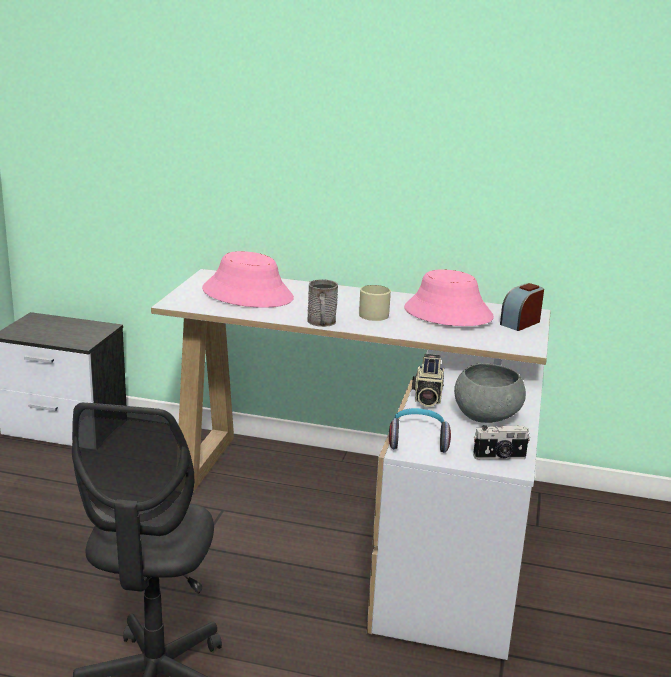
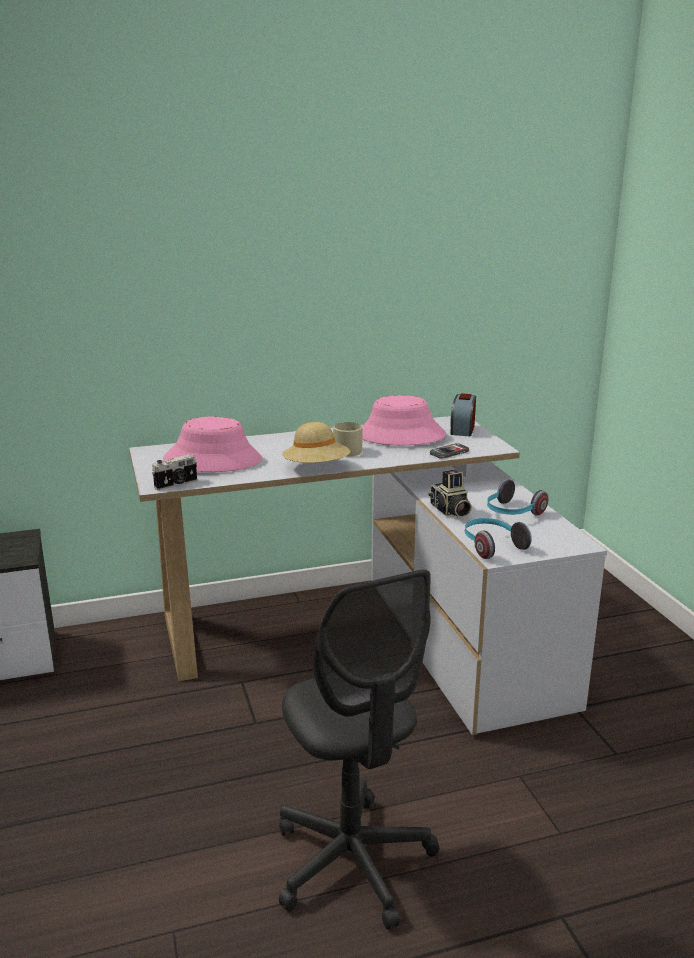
camera: 30 degrees left, 0 degrees up
(321, 323) = (316, 468): grey mug -> beige hat
(470, 340) = (449, 452): none -> phone
(487, 417) = (512, 513): grey bowl -> headphones
(500, 457) = (563, 540): camera -> camera (176, 484)

